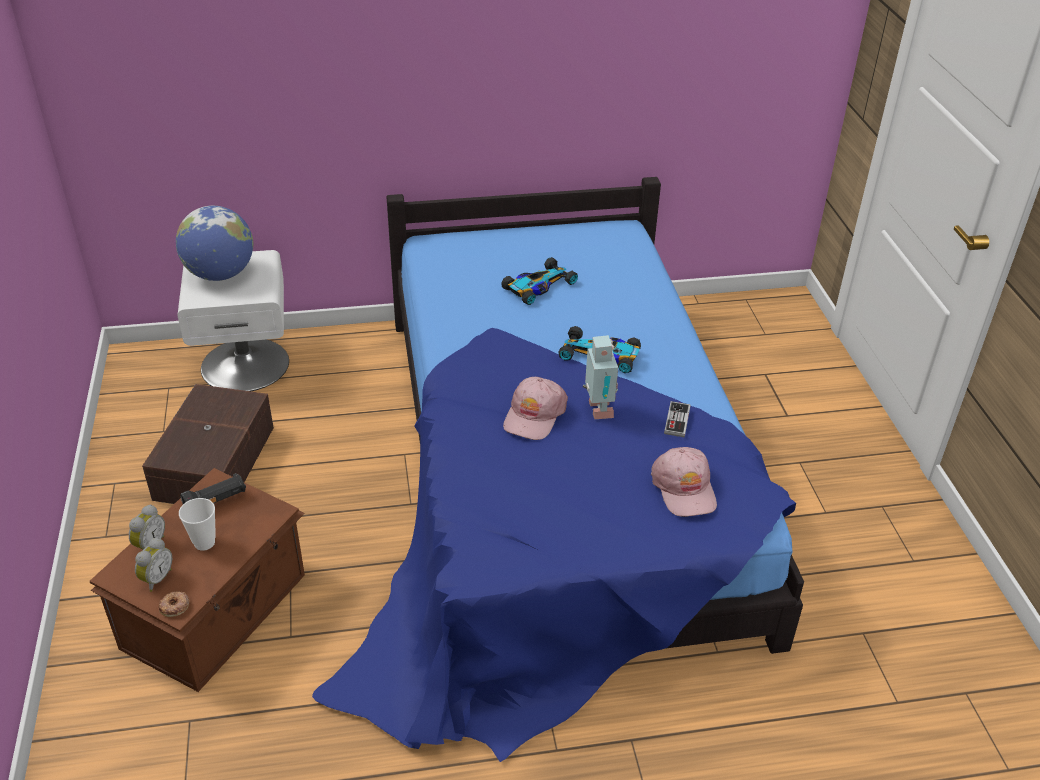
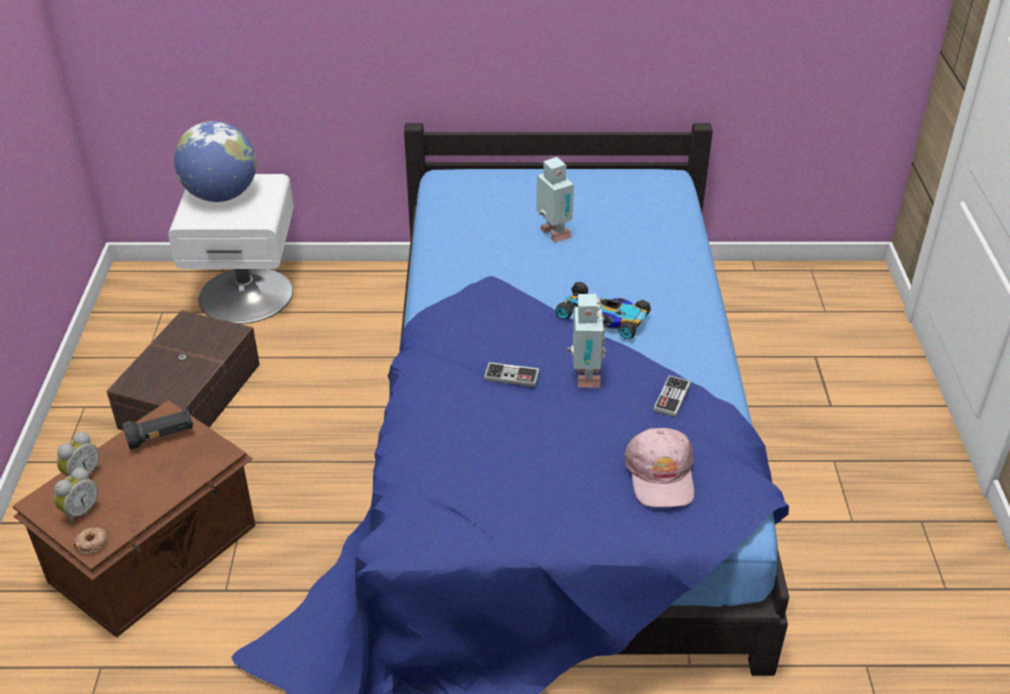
camera: 10 degrees right, 0 degrees up
(204, 543) = (139, 479): cup -> none
(534, 415) = (511, 376): pink cap -> game controller
(538, 286) = (553, 235): toy car -> toy robot

